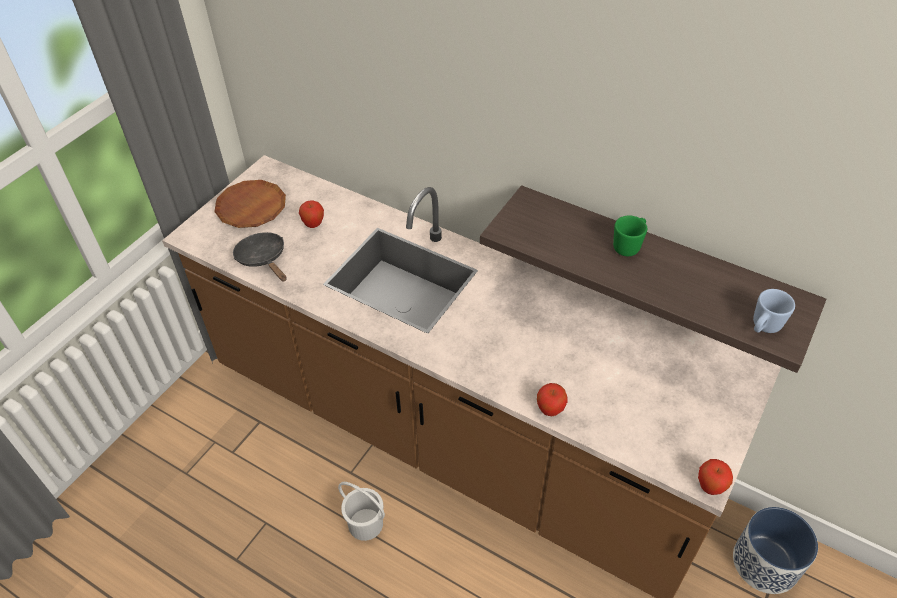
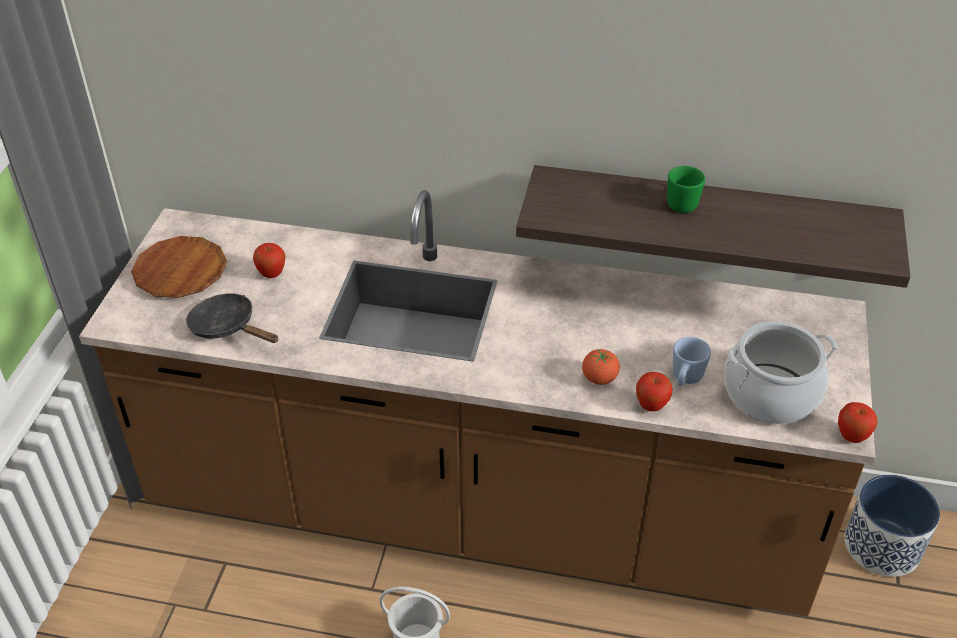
camera: 20 degrees left, 5 degrees down
(519, 374) = (599, 378): none -> tomato
(656, 427) = (770, 394): none -> cooking pot
(763, 327) = (858, 250): blue mug -> blue mug (685, 379)

